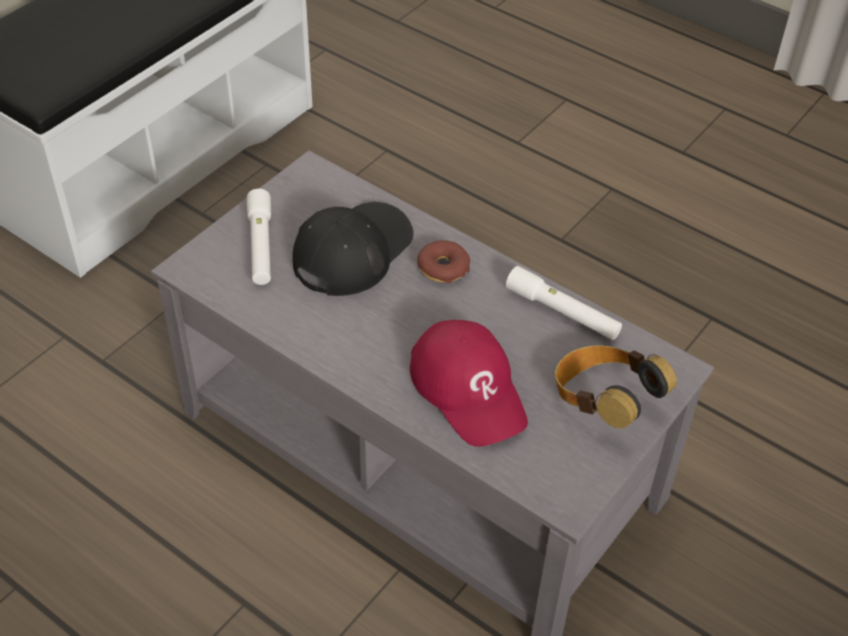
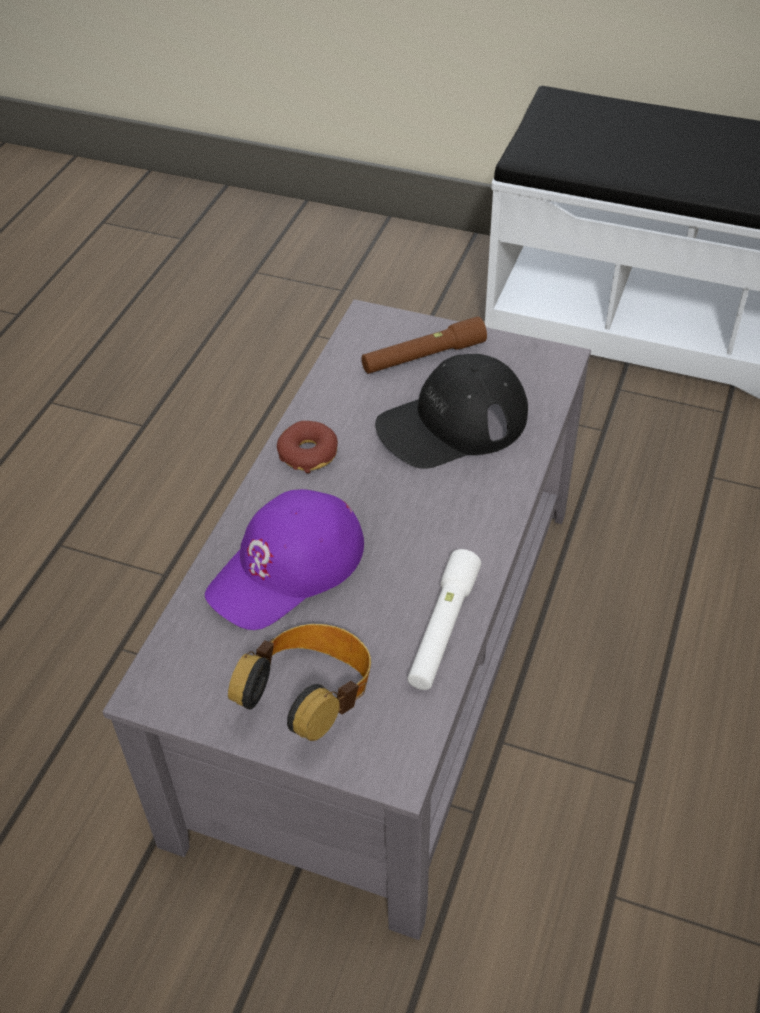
camera: 75 degrees right, 0 degrees up
(260, 245) = (423, 356): white flashlight -> brown flashlight
(353, 250) = (452, 423): black cap -> black cap turned 135 degrees clockwise
(443, 268) = (463, 502): donut -> donut (308, 453)
(469, 389) = (287, 568): red cap -> purple cap

